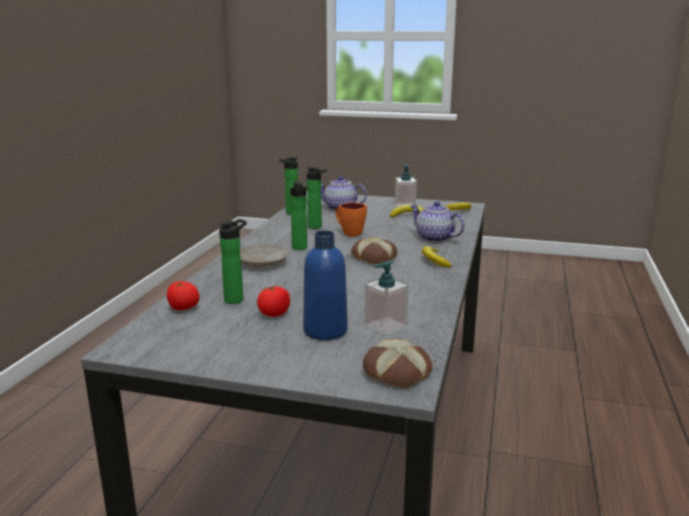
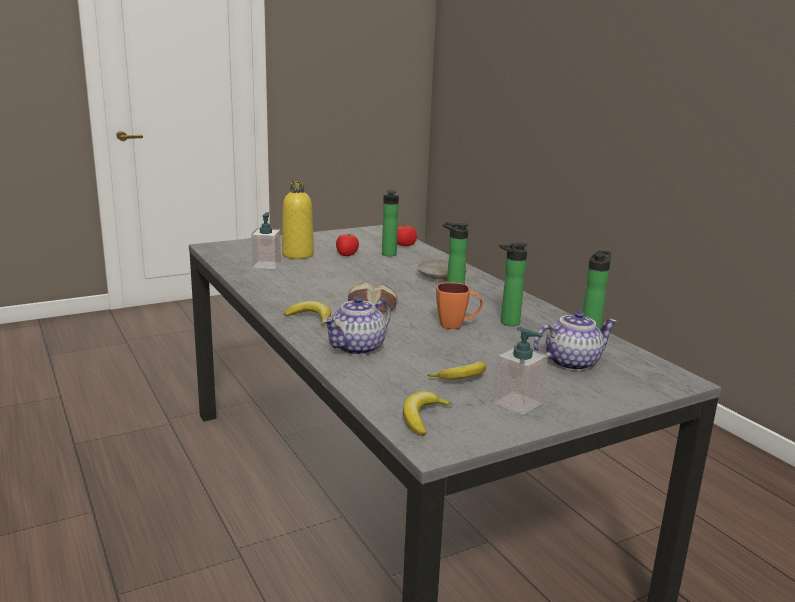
camera: 135 degrees right, 0 degrees up
(325, 331) = (297, 255): blue bottle -> yellow bottle
(395, 372) = (226, 250): bread -> none
(435, 238) = (358, 348): teapot -> teapot turned 135 degrees clockwise

